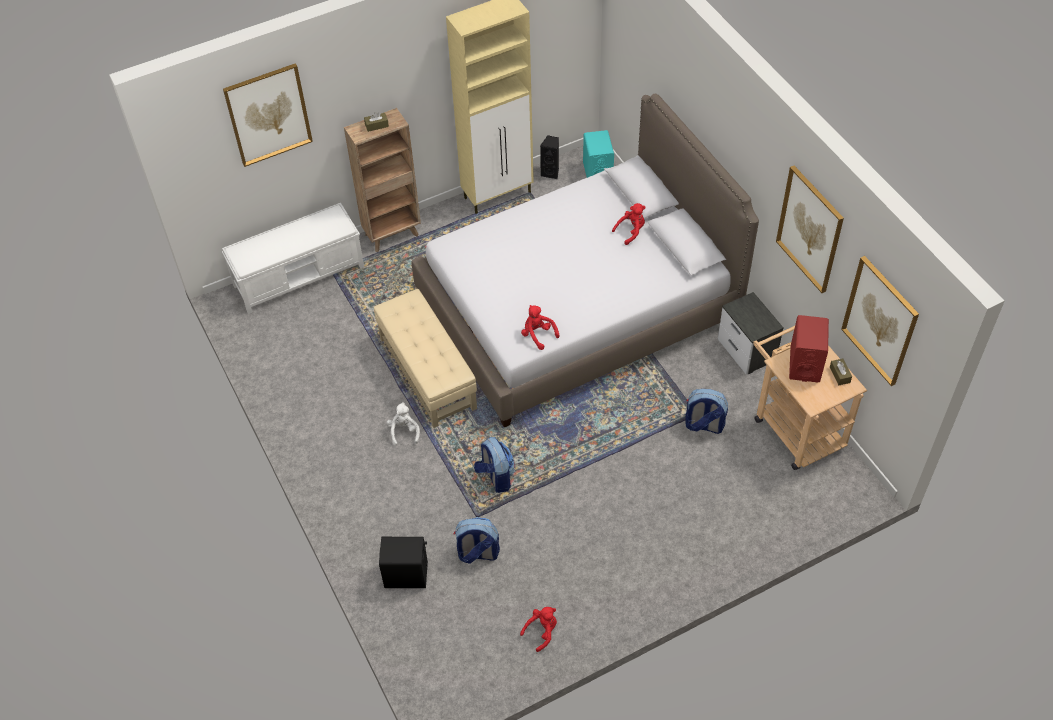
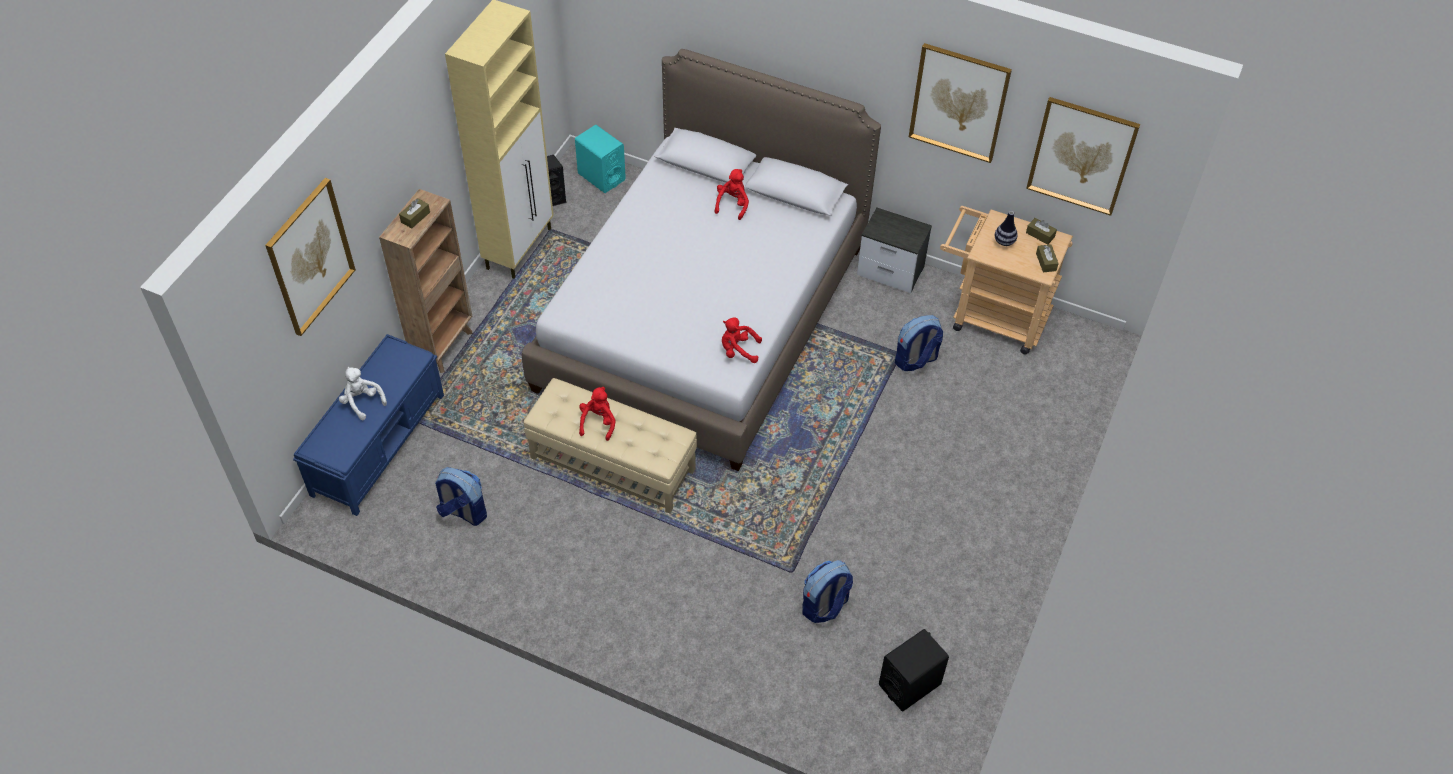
camera: 40 degrees left, 0 degrees up
(300, 276) = (379, 443): white bench -> blue bench
(404, 431) = (643, 535): white plush toy -> white plush toy (362, 402)
(406, 575) = (777, 672): black speaker -> black speaker (909, 684)
(495, 477) = (774, 523): backpack -> backpack (463, 512)
(542, 631) = (949, 638): red plush toy -> red plush toy (598, 422)
(804, 364) = (1004, 241): red speaker -> vase
(823, 397) = (1046, 262): none -> brown tissue box

